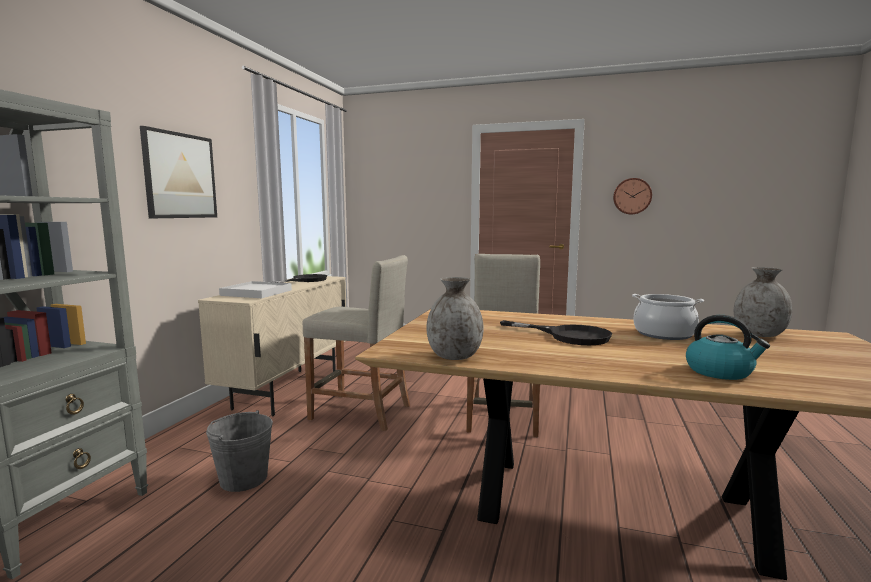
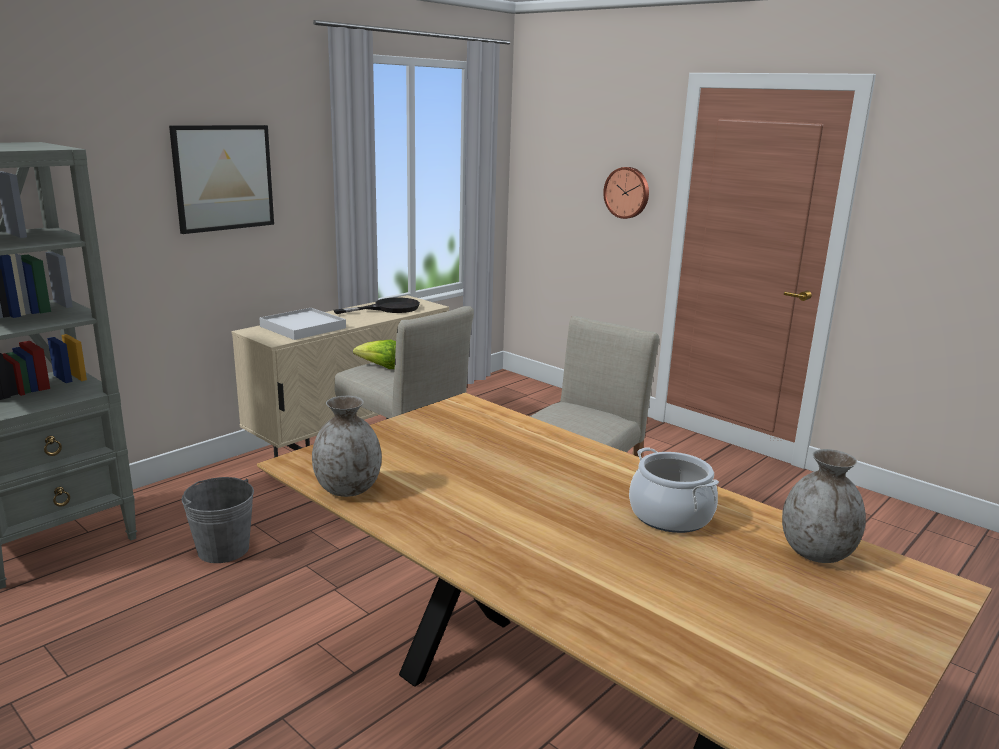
camera: 25 degrees right, 10 degrees up
(336, 311) = (381, 367): none -> lettuce
(568, 336) = (534, 487): black frying pan -> none
(632, 196) = (941, 225): wall clock -> wall clock (627, 192)
(720, 372) = (602, 599): kettle -> none

